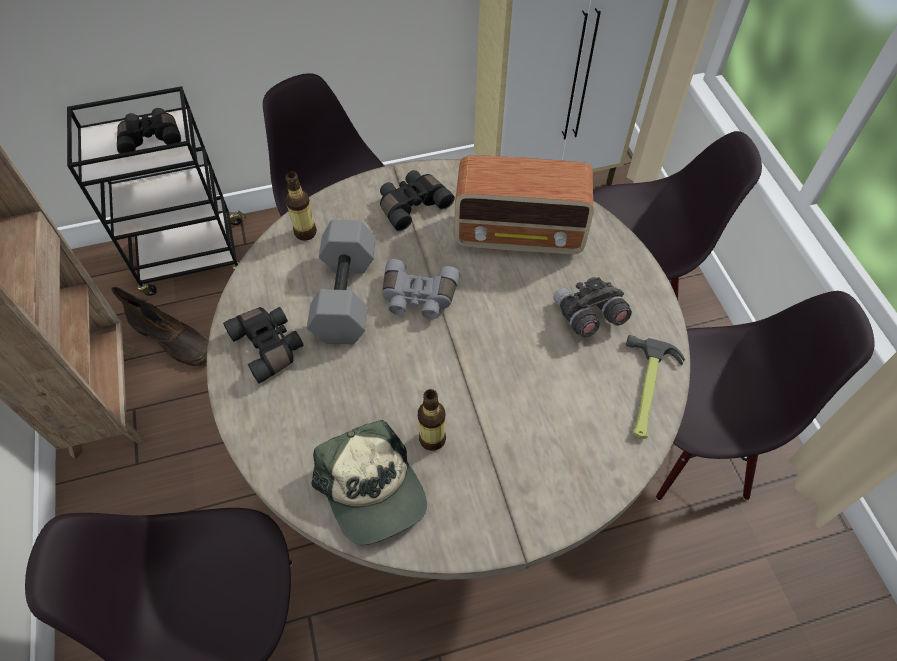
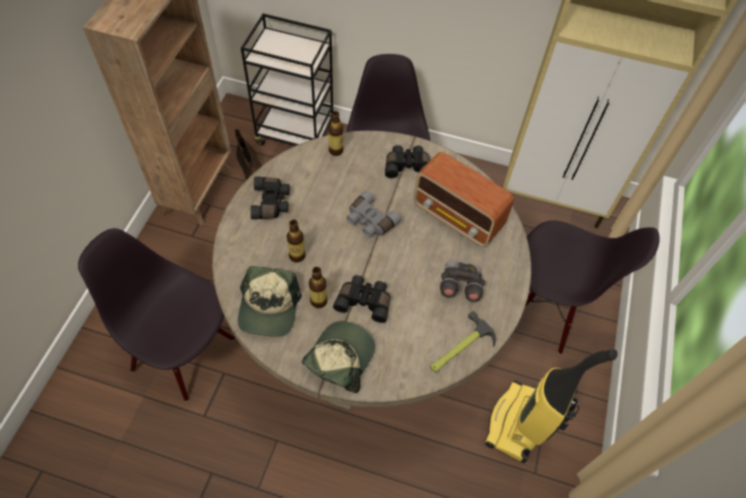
camera: 30 degrees right, 0 degrees up
(151, 137) = (298, 52): black binoculars -> black binoculars (364, 301)
(347, 297) = (331, 199): grey dumbbell -> none
(358, 396) = (297, 256): none -> bottle
(517, 498) = (339, 359): none -> cap
(690, 446) = (518, 424): black chair -> vacuum cleaner

